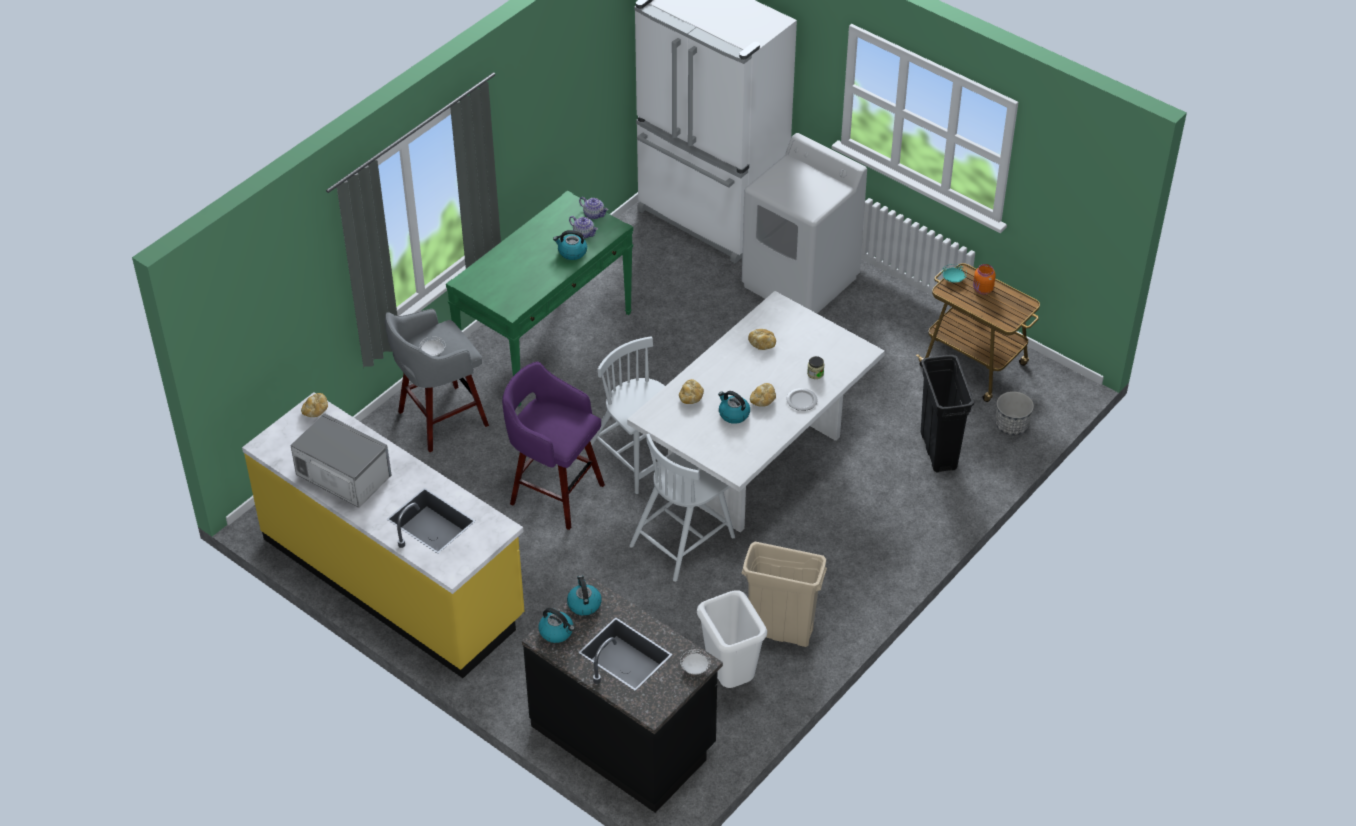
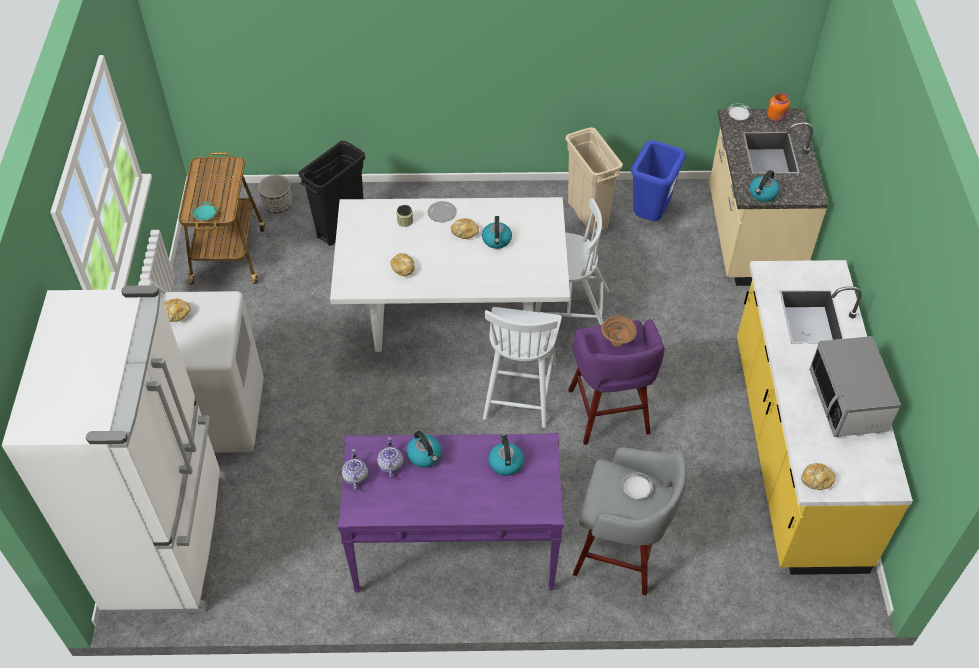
camera: 130 degrees left, 5 degrees up
(546, 340) = (453, 549): green console table -> purple console table
(557, 425) = (617, 342): none -> brown bowl
(557, 632) = (799, 192): kettle -> kettle (505, 462)
(624, 736) = (750, 237): black counter -> beige counter
(691, 397) = (506, 274): bread -> bread (176, 315)
(730, 679) = (650, 216): white trash can -> blue trash can
(982, 290) = (204, 195): orange jar -> orange jar (776, 117)

